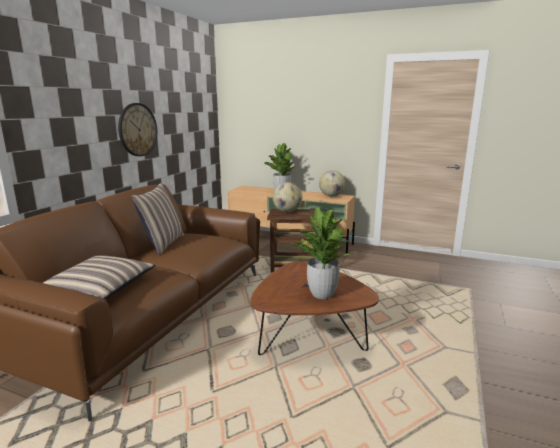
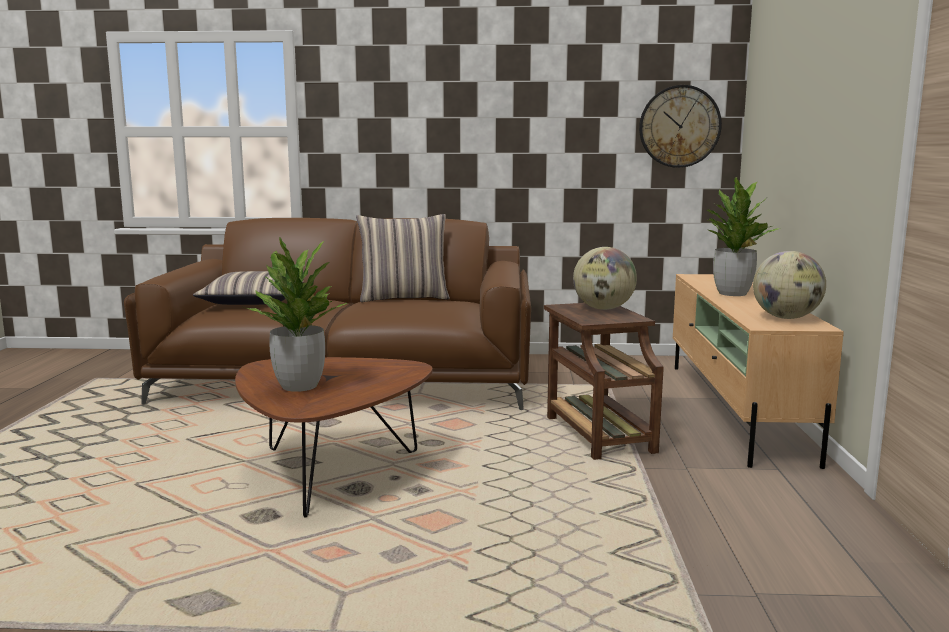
camera: 70 degrees right, 5 degrees down
(137, 130) = (500, 140): wall clock -> wall clock (679, 126)

